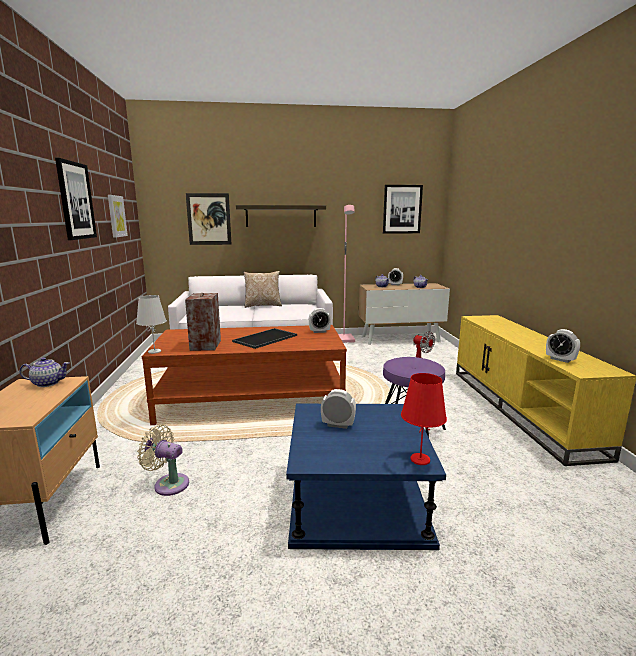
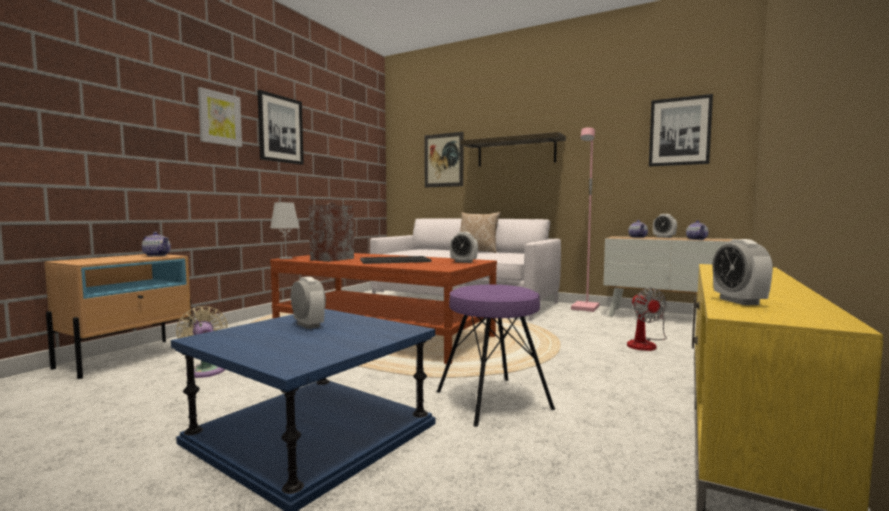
camera: 35 degrees right, 10 degrees down
(116, 216) = (344, 154): picture -> picture (219, 118)
(420, 459) = (299, 363): red table lamp -> none

